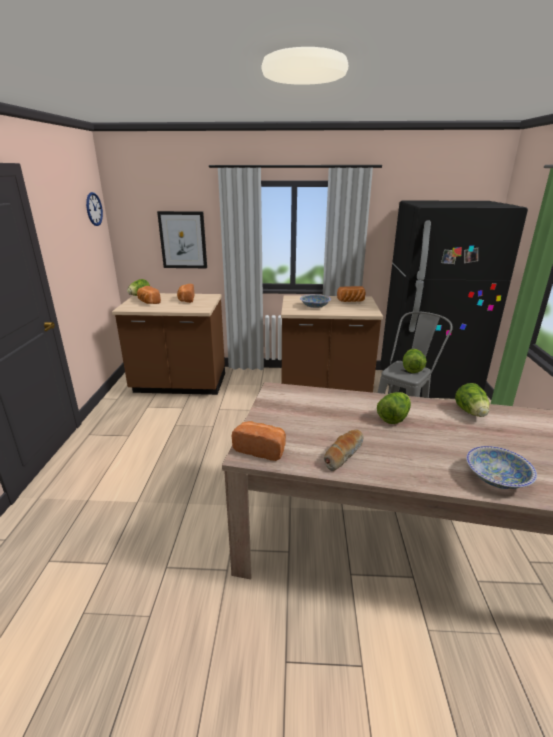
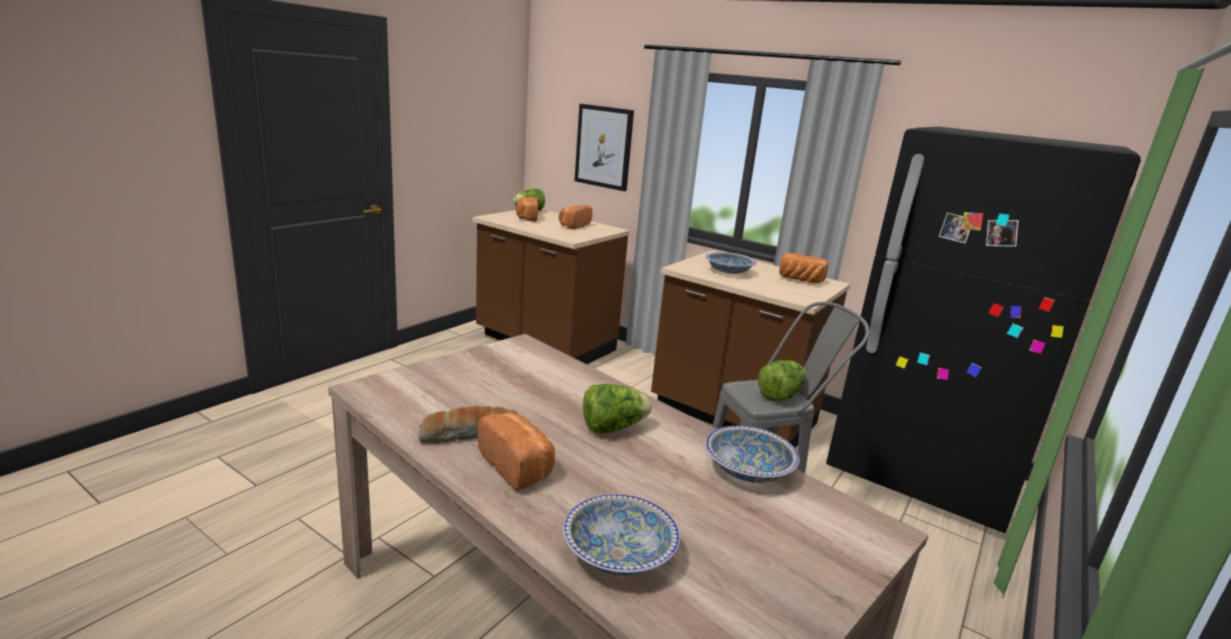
camera: 30 degrees right, 5 degrees down
(94, 209) = (503, 90): wall clock -> none
(261, 449) = (392, 390): bread -> bread (518, 466)
(471, 412) = (748, 470): lettuce -> bowl

